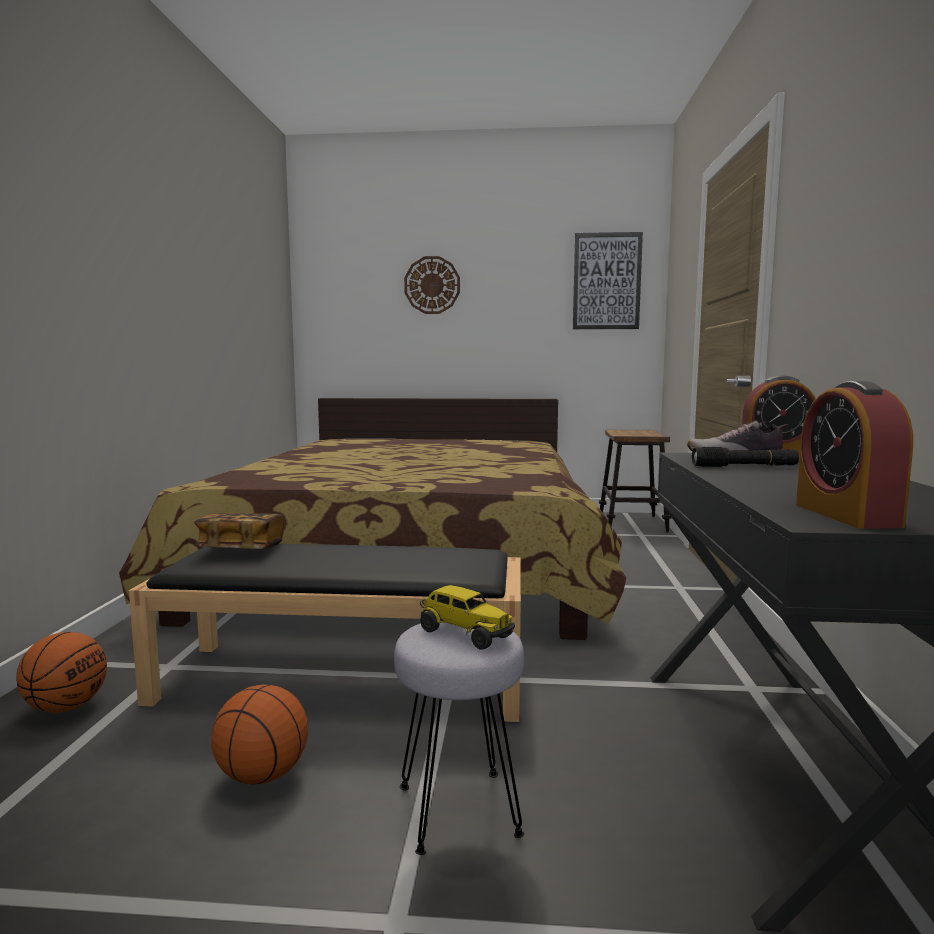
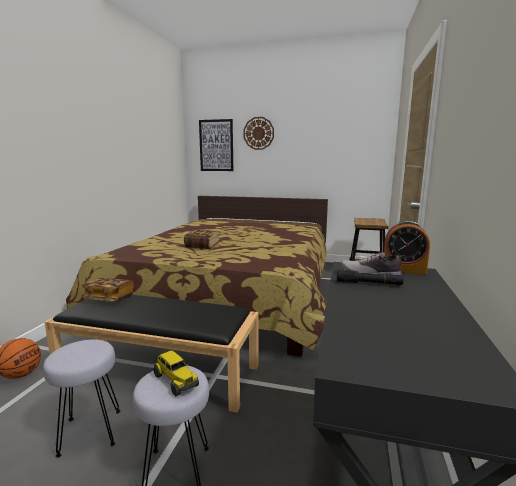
camera: 10 degrees right, 5 degrees up
(262, 775) = (89, 432): basketball -> grey stool
(378, 467) = (203, 246): none -> book
(606, 281) = (359, 130): picture -> picture (216, 145)
(846, 515) = (374, 357): alarm clock -> none

